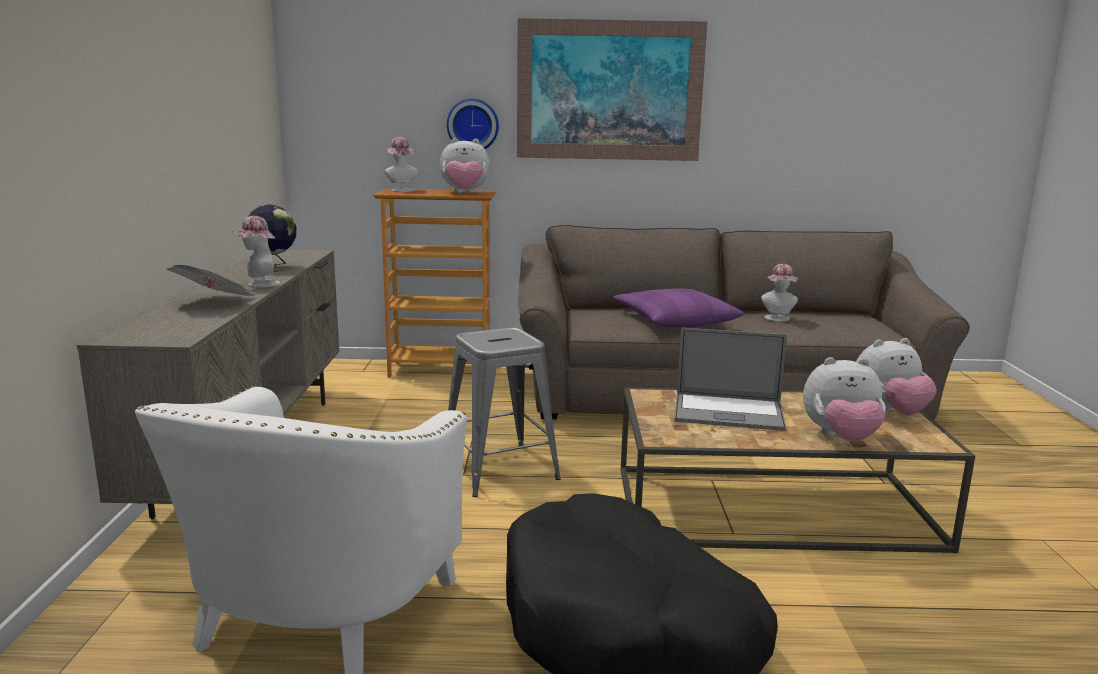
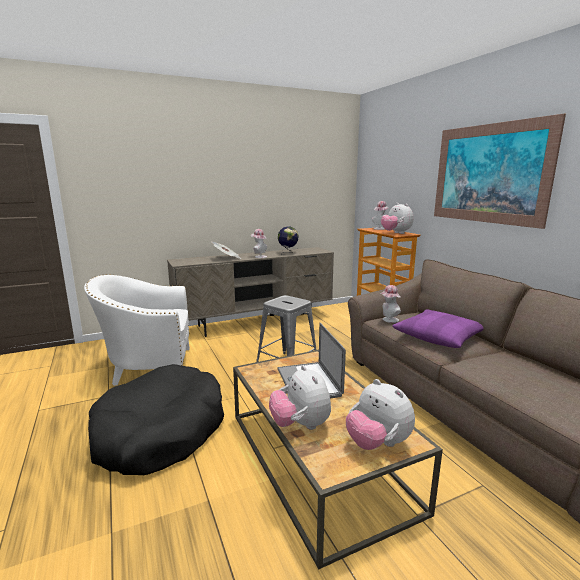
camera: 65 degrees right, 0 degrees up
(473, 125) = (418, 196): wall clock -> none
(778, 319) = (512, 366): hat -> hat (388, 320)

